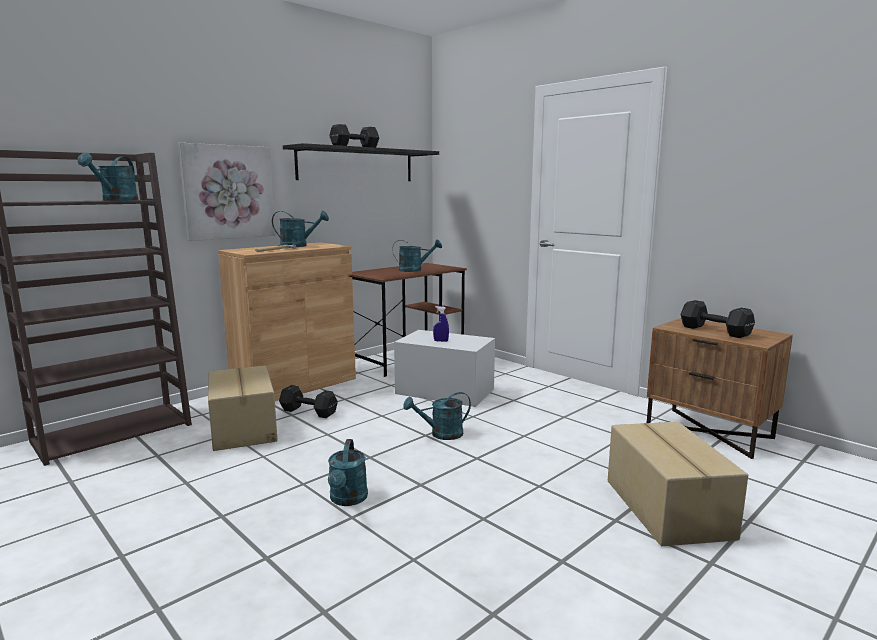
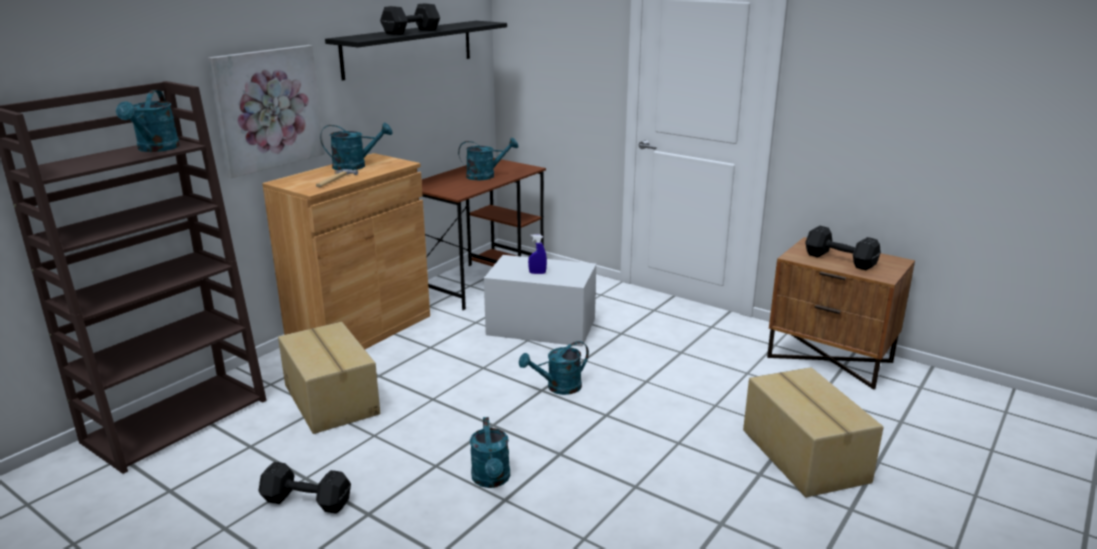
camera: 10 degrees left, 10 degrees up
(308, 411) = (395, 369): black dumbbell -> black dumbbell (305, 500)

